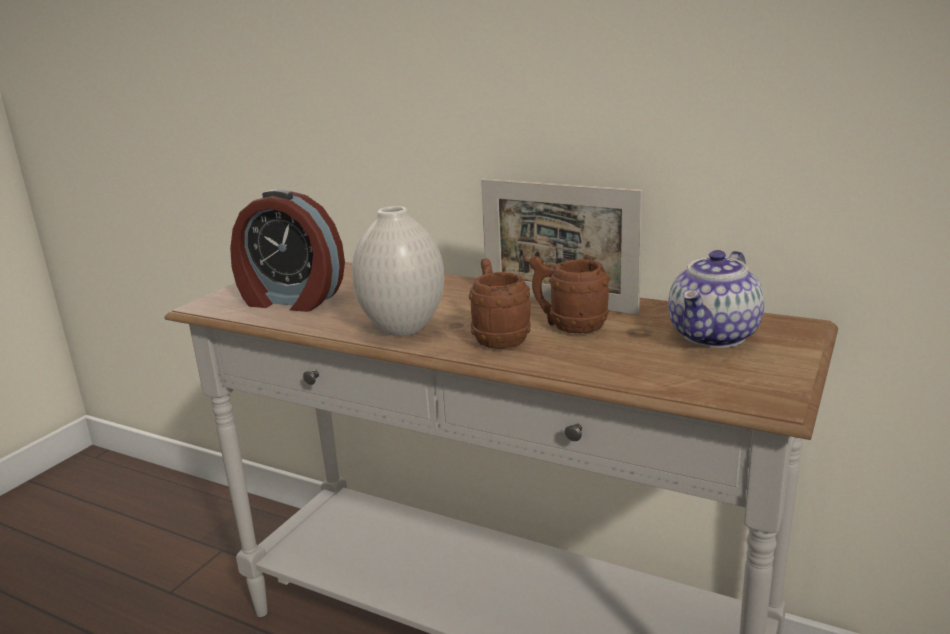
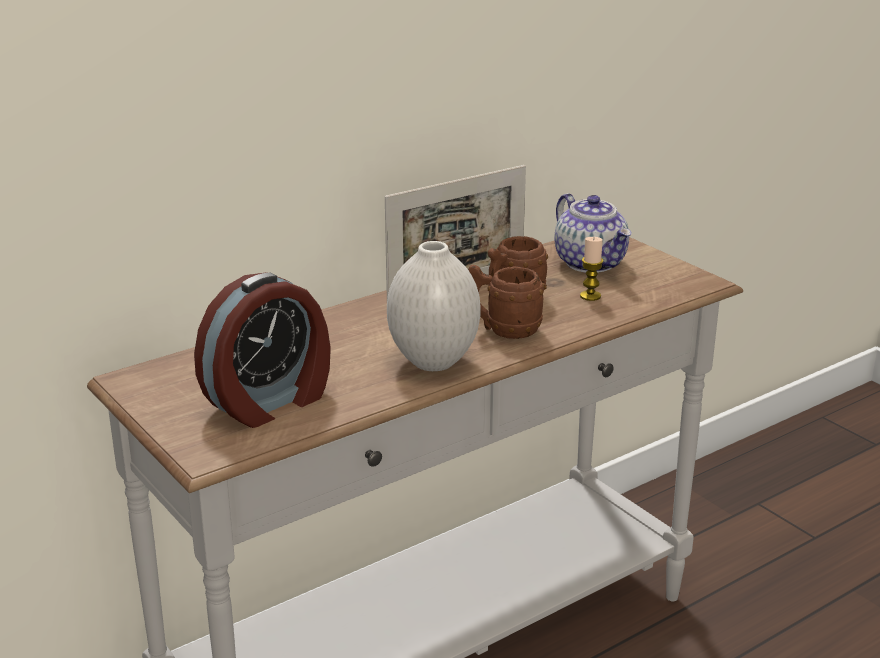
camera: 65 degrees left, 5 degrees up
(629, 353) = (590, 296): none -> candle

